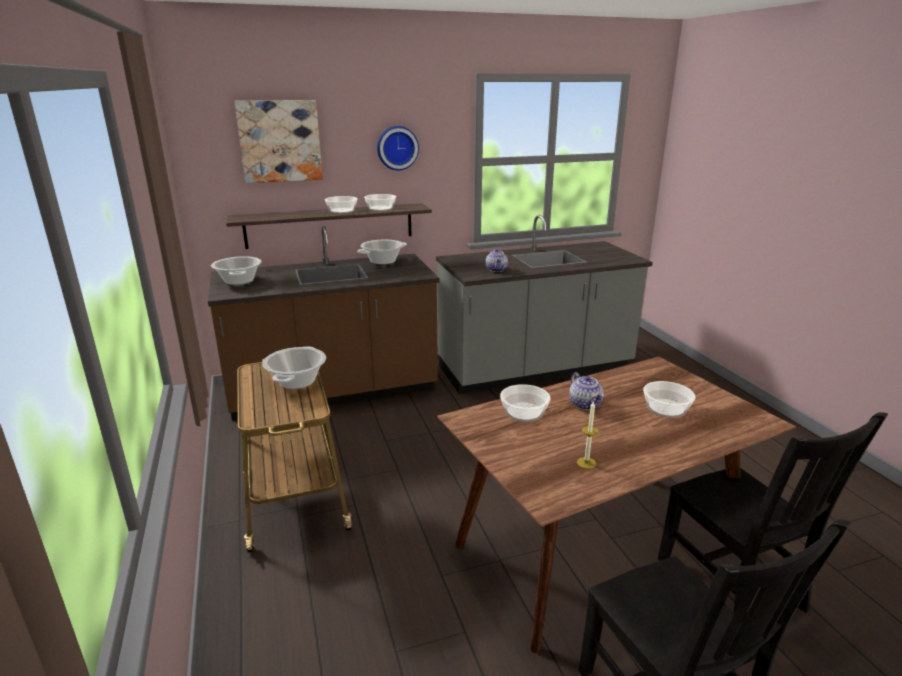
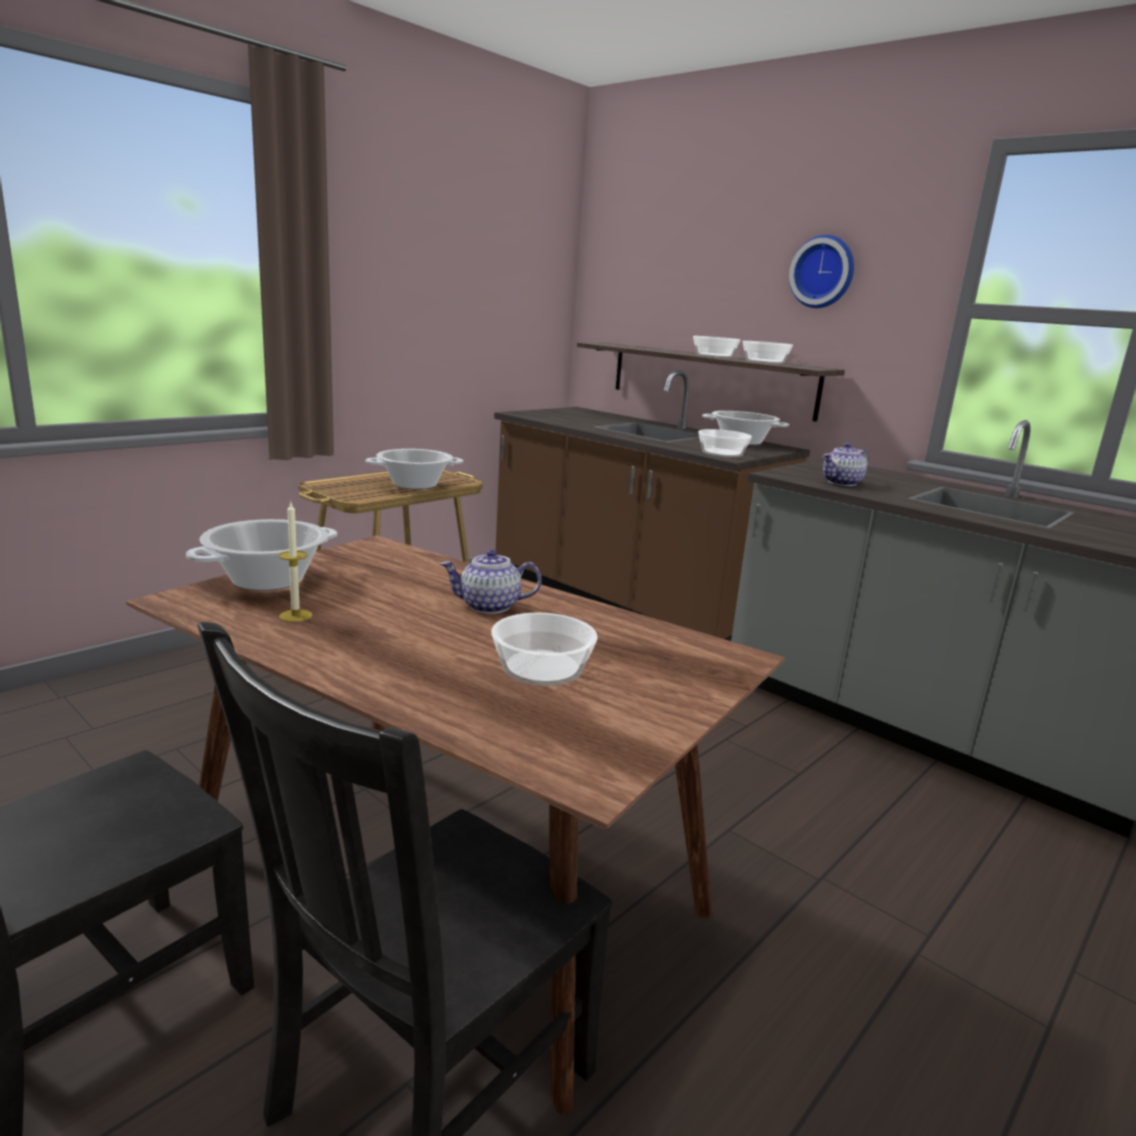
camera: 60 degrees right, 5 degrees down
(239, 281) = (565, 413): cooking pot -> cooking pot (268, 580)
(280, 141) = (677, 253): picture -> none
(523, 412) = (425, 572): bowl -> bowl (722, 453)
(585, 404) = (489, 606): teapot -> teapot turned 45 degrees clockwise

